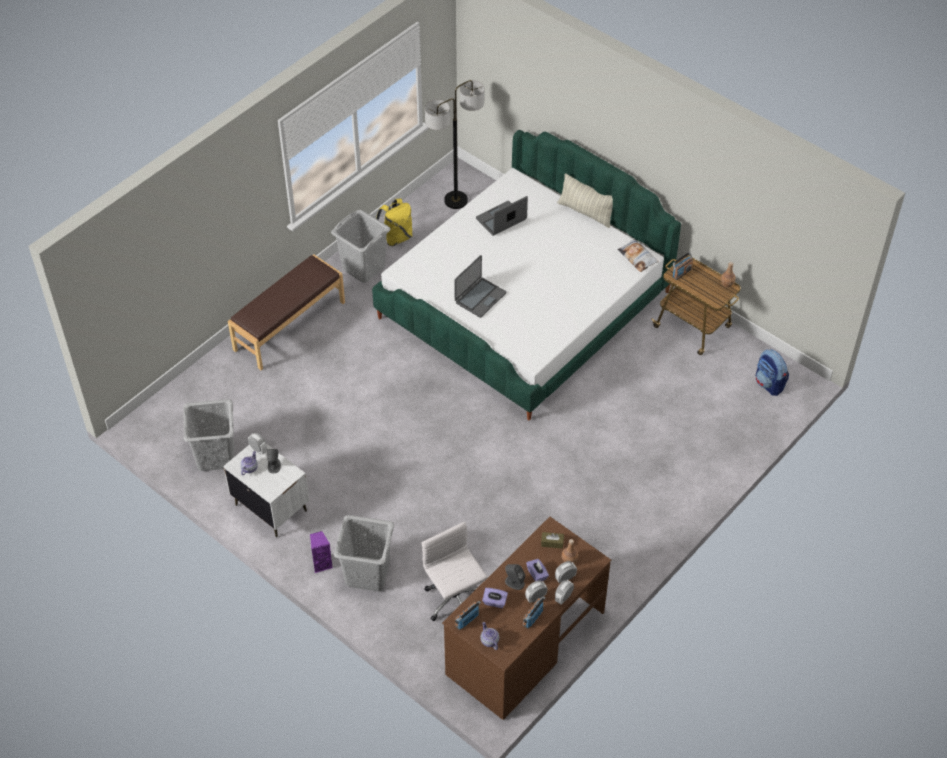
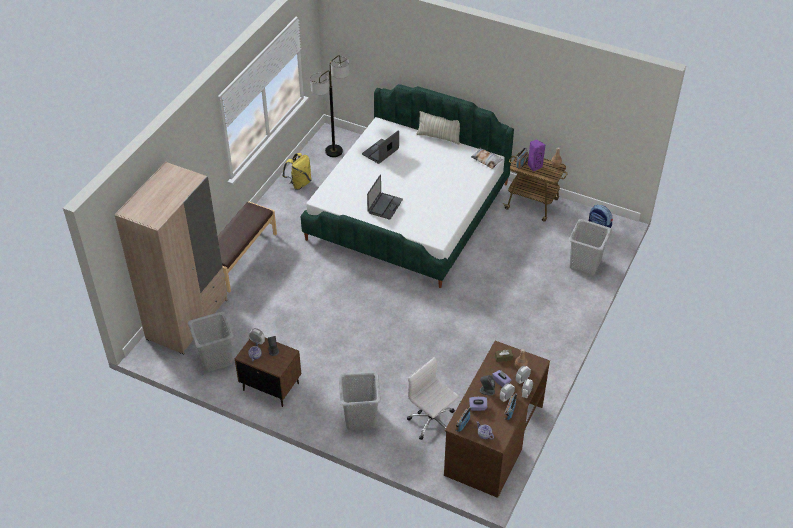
camera: 15 degrees left, 5 degrees down
(198, 395) = (187, 319): none -> beige wardrobe
(271, 507) = (271, 386): white nightstand -> brown nightstand
(322, 563) = (323, 418): purple speaker -> purple speaker (534, 166)
(363, 267) = (282, 208): grey laundry basket -> grey laundry basket (585, 264)

